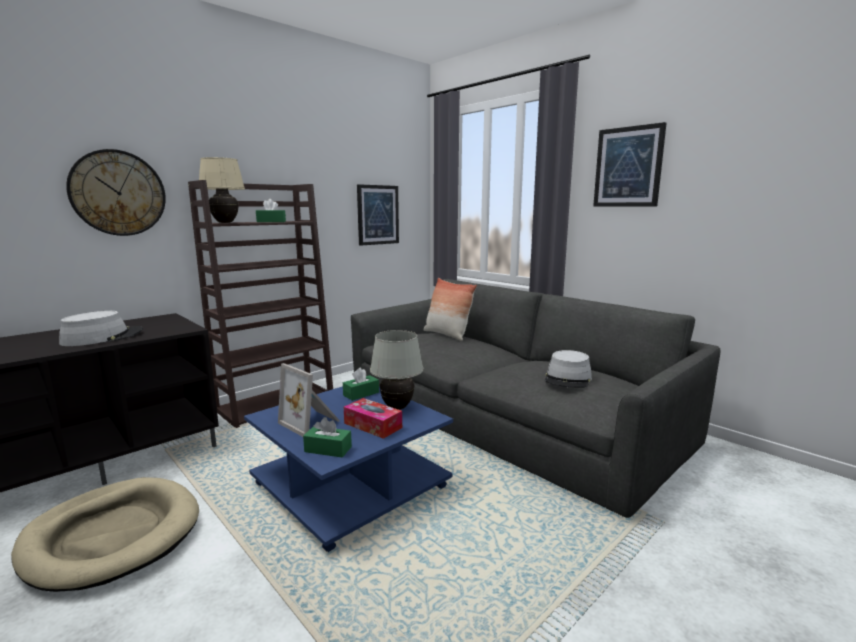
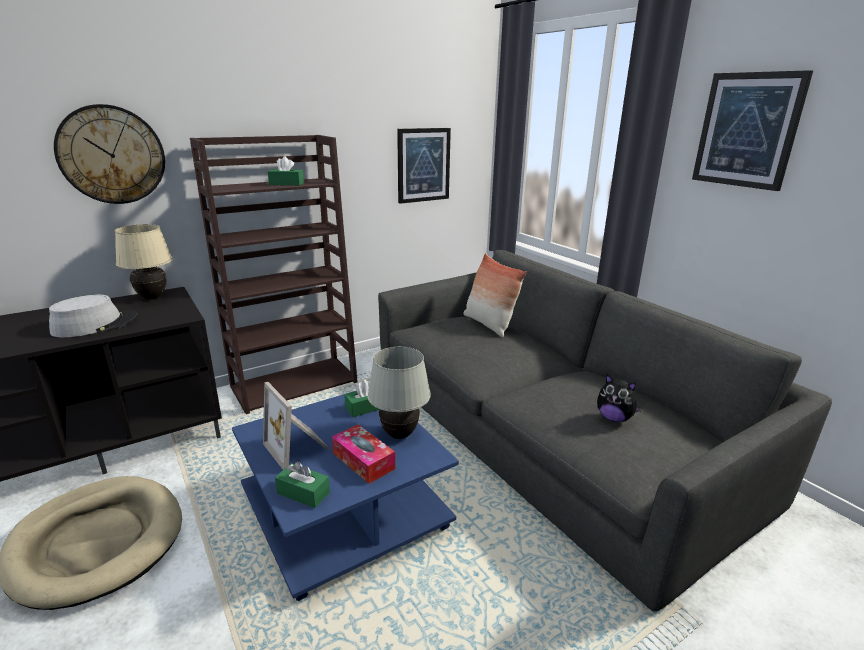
camera: 10 degrees right, 10 degrees up
(225, 222) = (231, 187): beige table lamp -> beige table lamp (152, 297)
(568, 379) = (614, 418): grey hat -> plush toy

